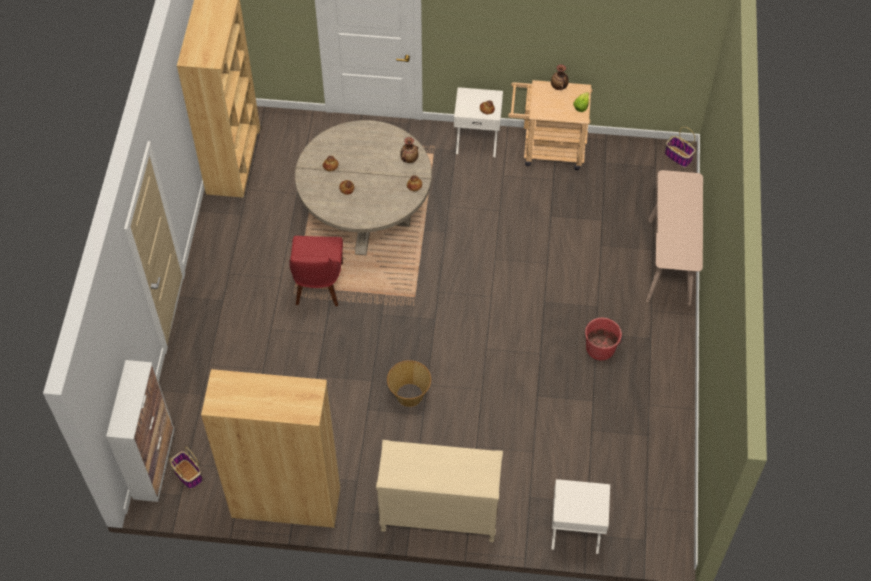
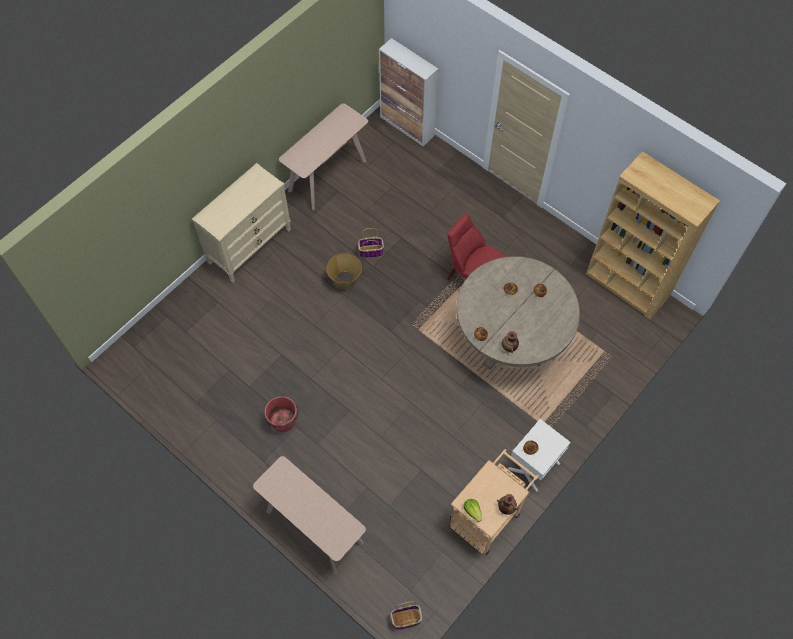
camera: 125 degrees right, 5 degrees up
(187, 474) = (386, 138): basket -> basket (371, 251)
(285, 501) = (327, 175): brown bookcase -> beige console table
(576, 531) = (174, 312): white nightstand -> none

